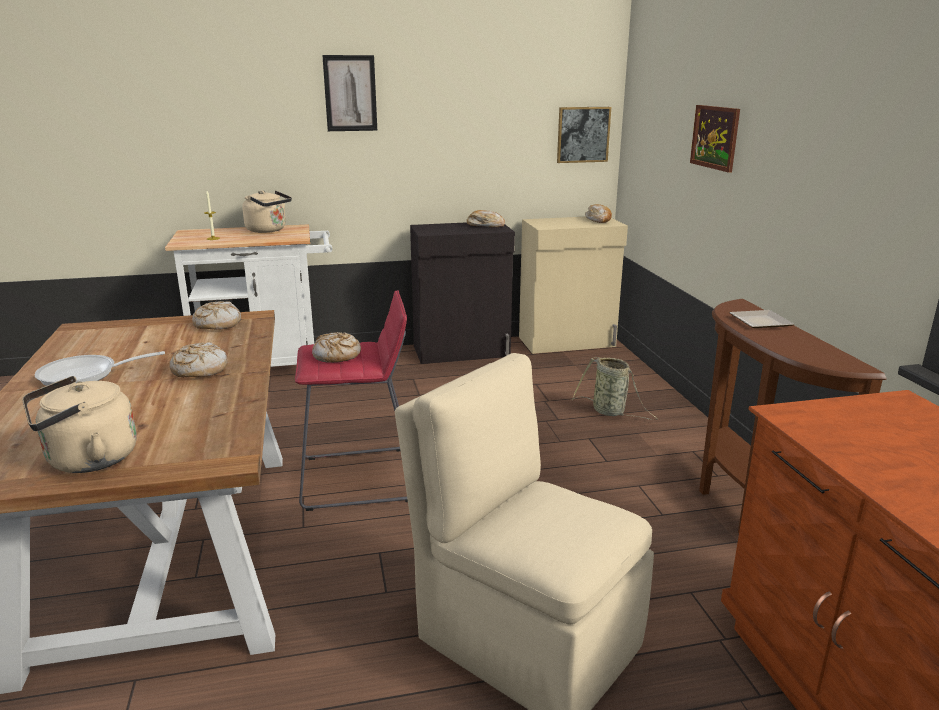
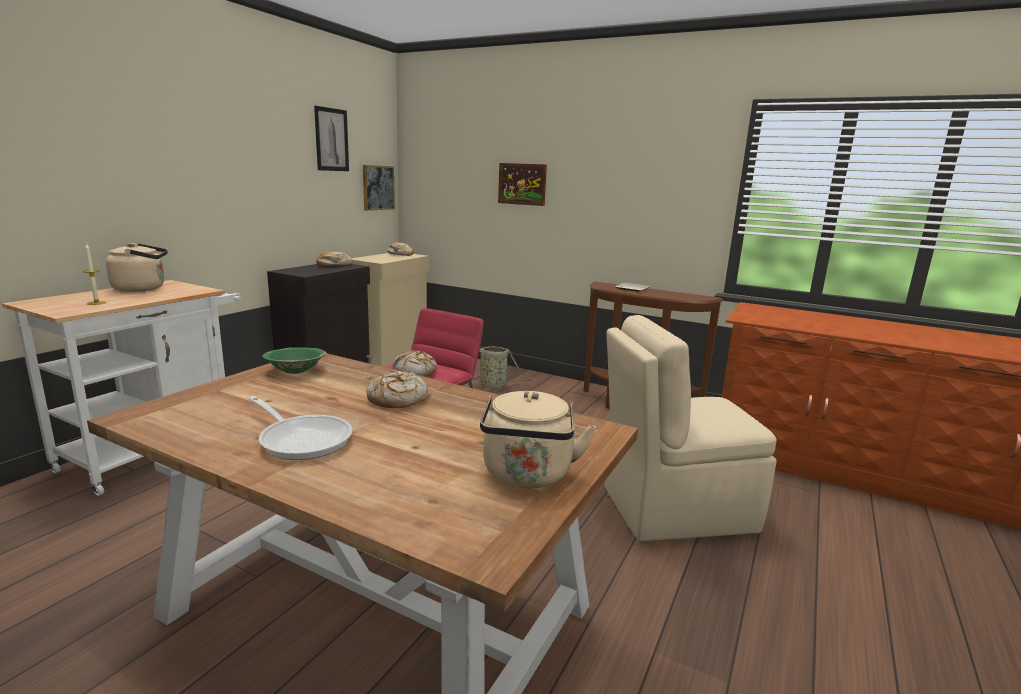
camera: 50 degrees left, 5 degrees down
(85, 375) = (302, 439): frying pan -> frying pan turned 75 degrees counterclockwise
(217, 324) = (296, 370): bread -> green bowl
(350, 93) = (203, 140): picture -> picture (331, 139)

